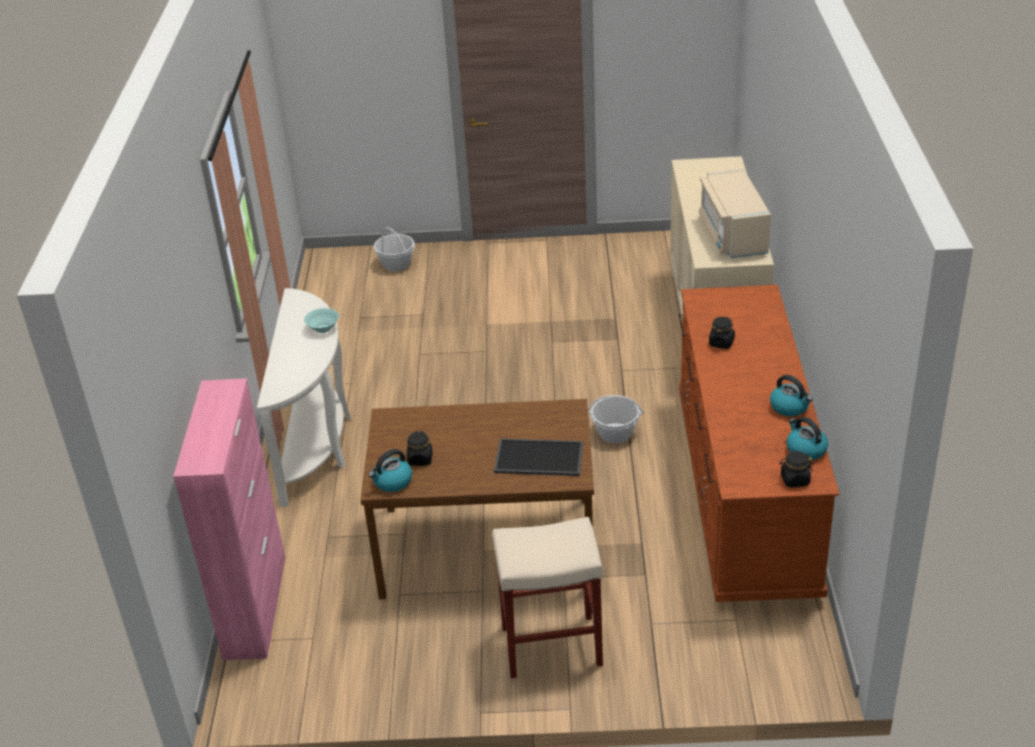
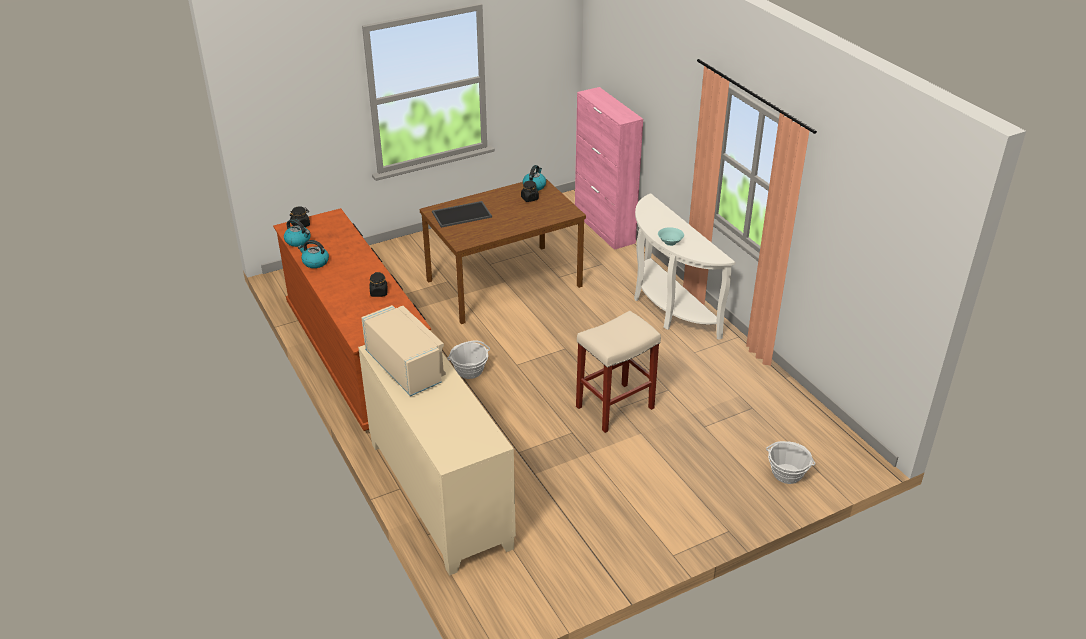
camera: 150 degrees right, 0 degrees up
(553, 645) = (434, 253): beige stool -> beige stool (614, 408)

